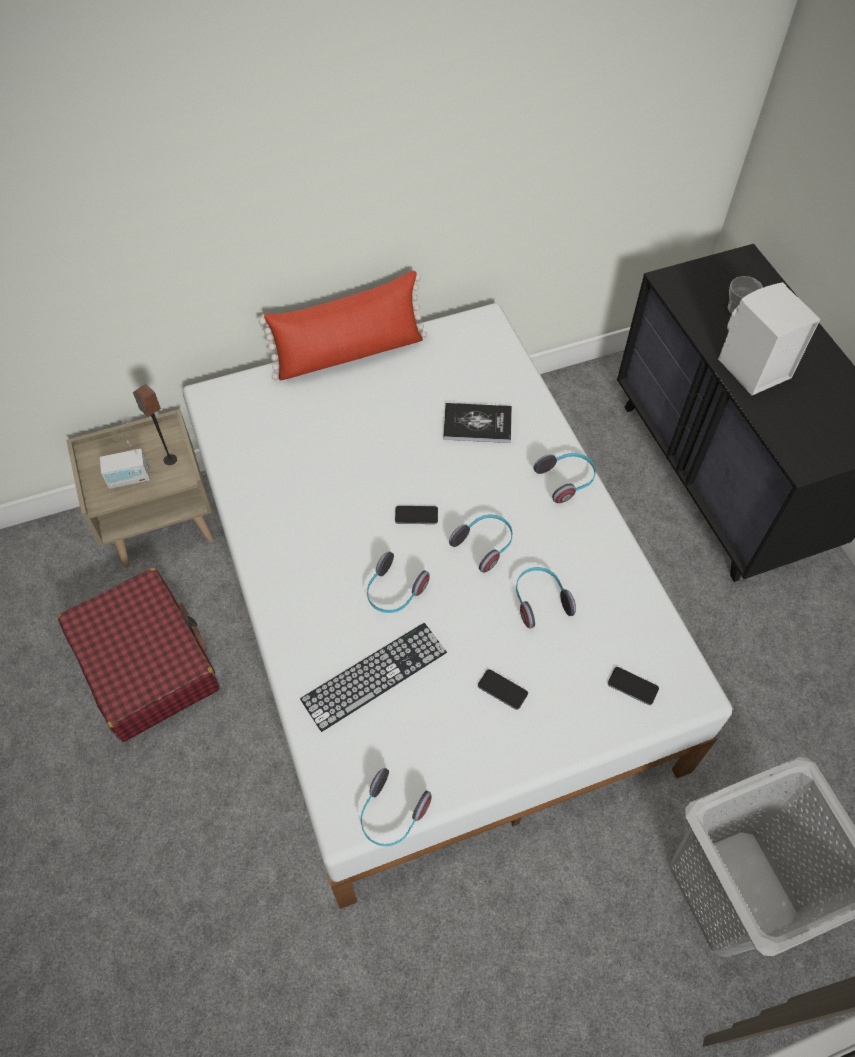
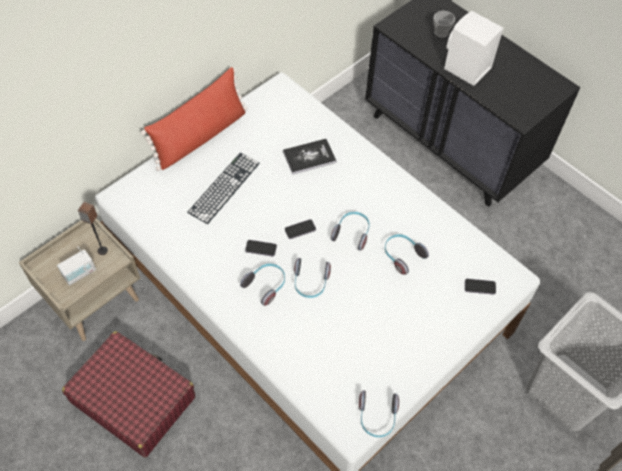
camera: 25 degrees left, 0 degrees up
(374, 675) = (324, 339): keyboard -> keyboard (224, 187)
(502, 690) = (406, 318): phone -> phone (261, 248)
(566, 480) = (382, 175): headphones -> headphones (266, 285)

